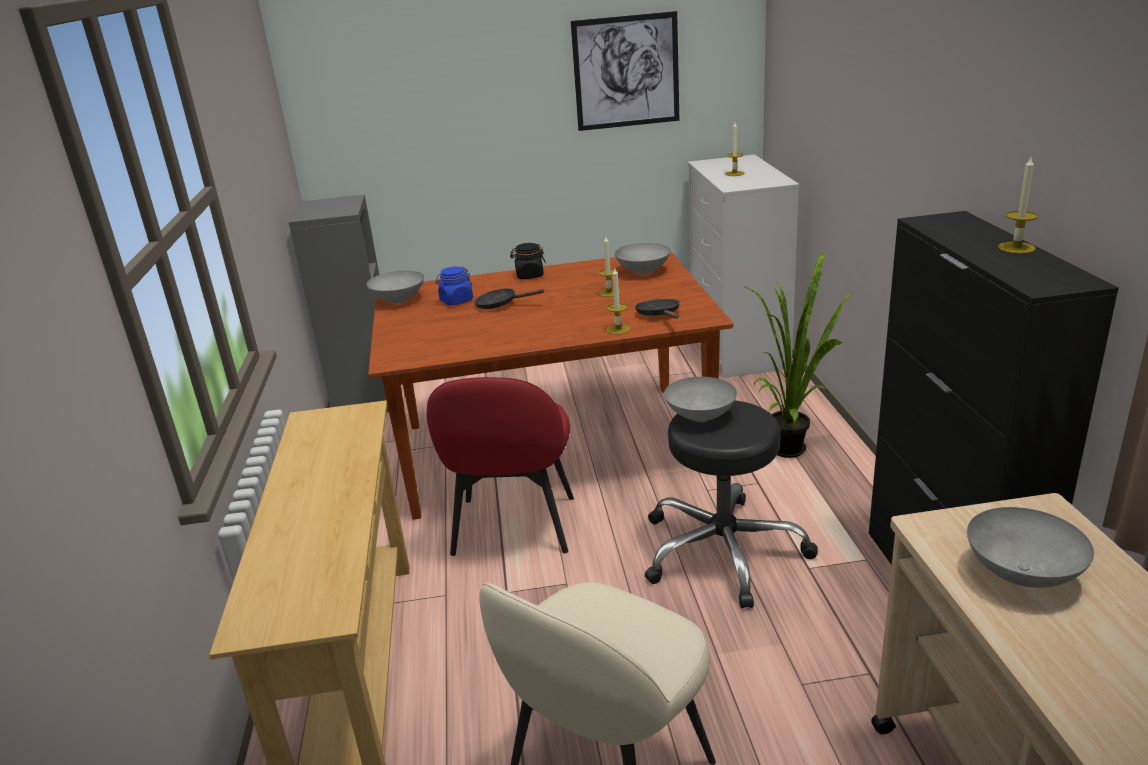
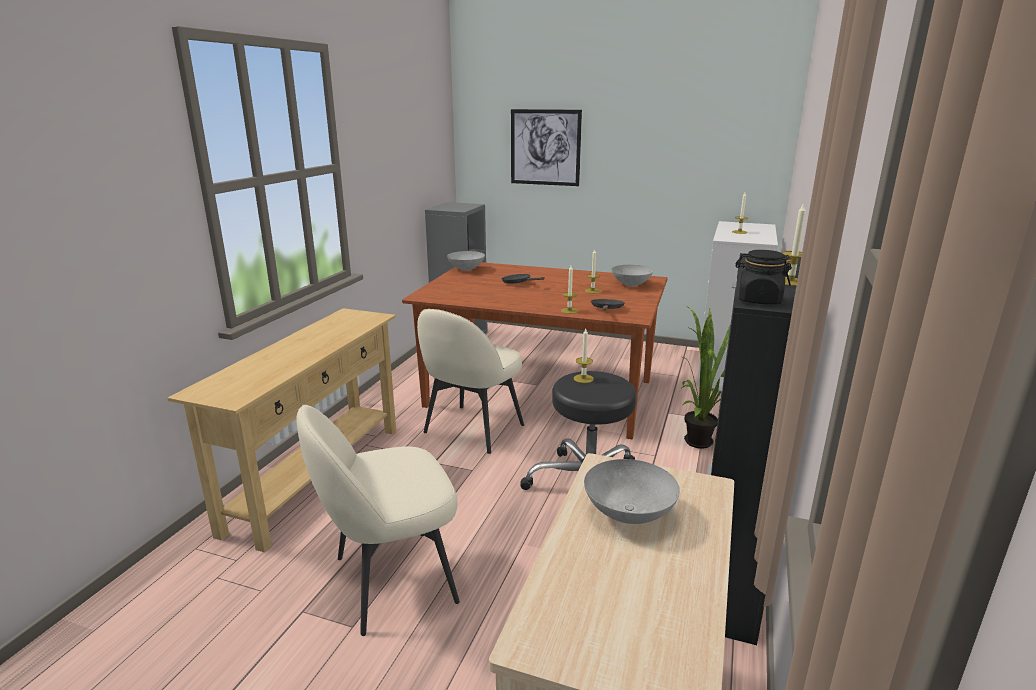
camera: 25 degrees right, 5 degrees down
(456, 301) = (496, 276): blue jar -> none
(513, 528) = (472, 430): red chair -> beige chair
(529, 275) = (557, 272): black jar -> black jar (758, 300)
(626, 72) = (681, 148): picture -> picture (545, 147)
(701, 417) = (583, 378): grey bowl -> candle

